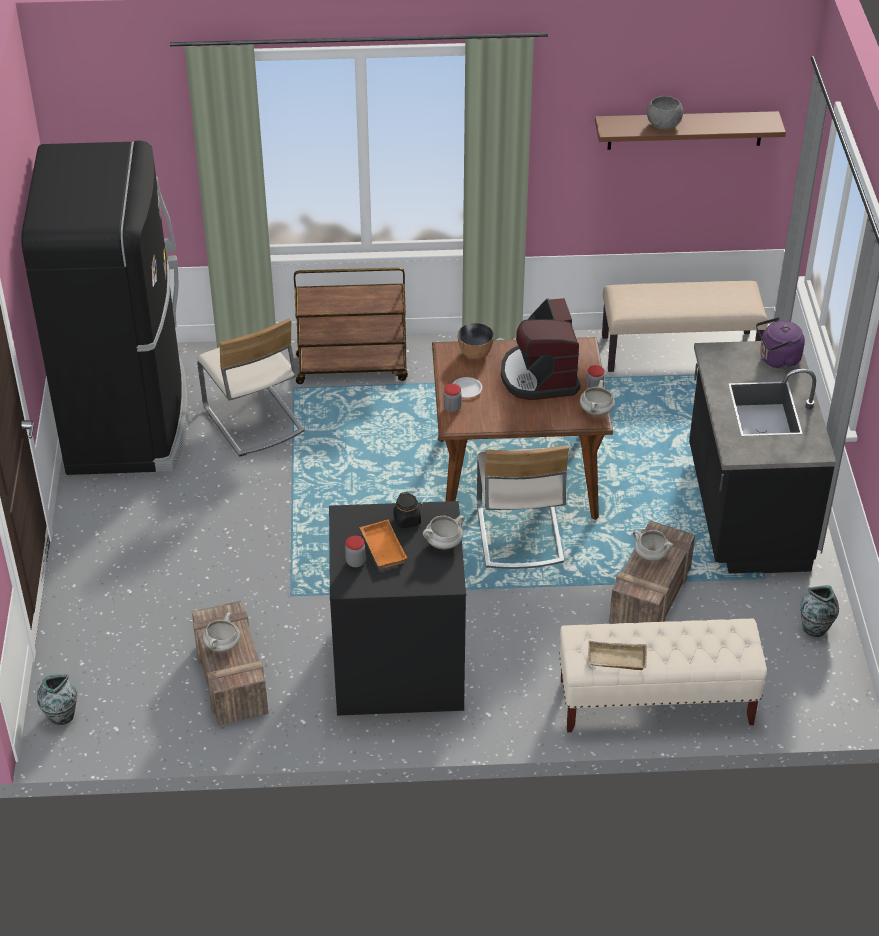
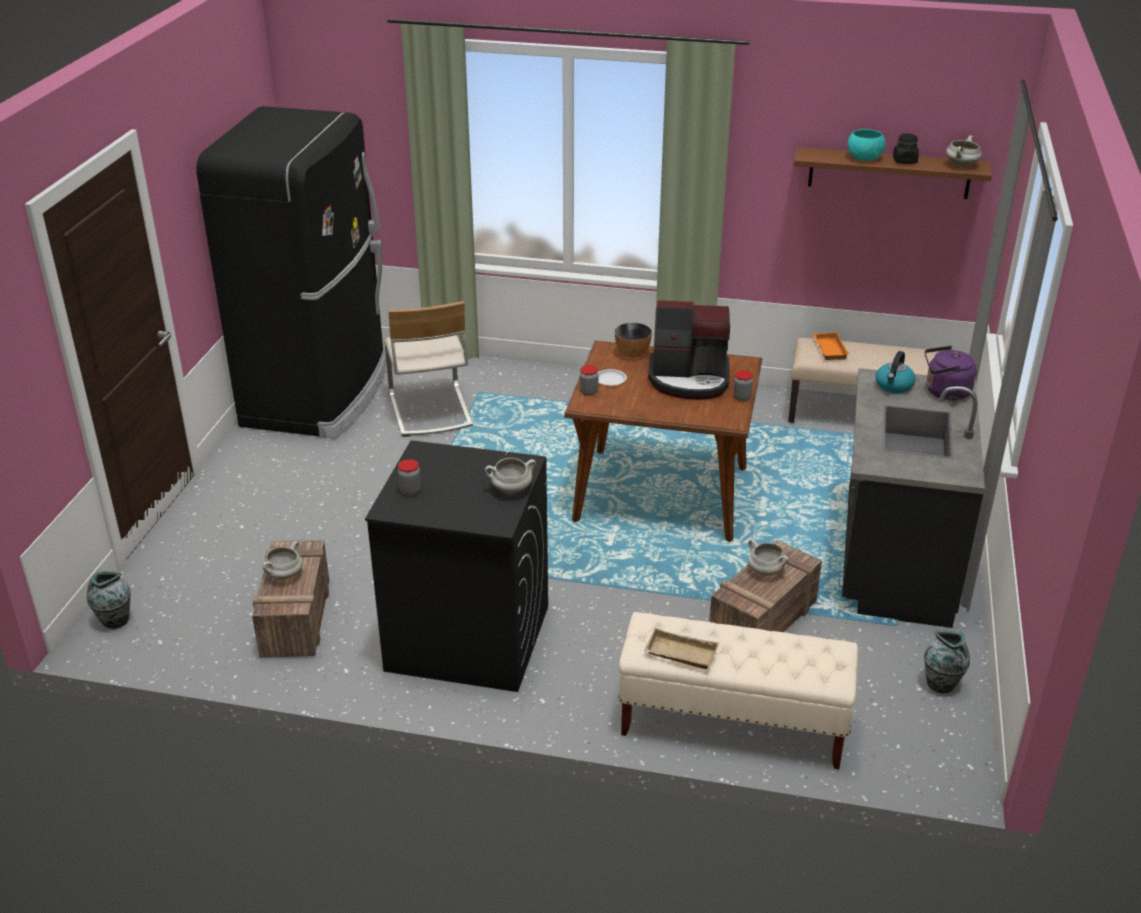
camera: 15 degrees right, 10 degrees down
(353, 367) = (542, 384): brown cart -> none
(381, 548) = (443, 483): orange tray -> orange tray (828, 349)
(407, 520) = (483, 464): black jar -> black jar (904, 161)
(518, 534) = (644, 541): beige chair -> none
(539, 376) = (689, 379): coffee machine -> coffee machine turned 90 degrees counterclockwise
(596, 412) = (736, 415): white cooking pot -> white cooking pot (961, 165)
(664, 124) = (864, 158): grey bowl -> turquoise bowl
(731, 359) = (894, 386): none -> kettle

